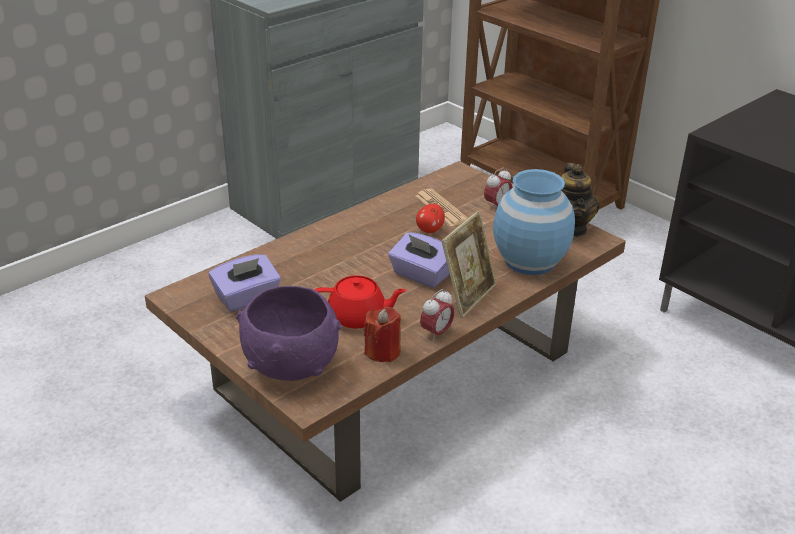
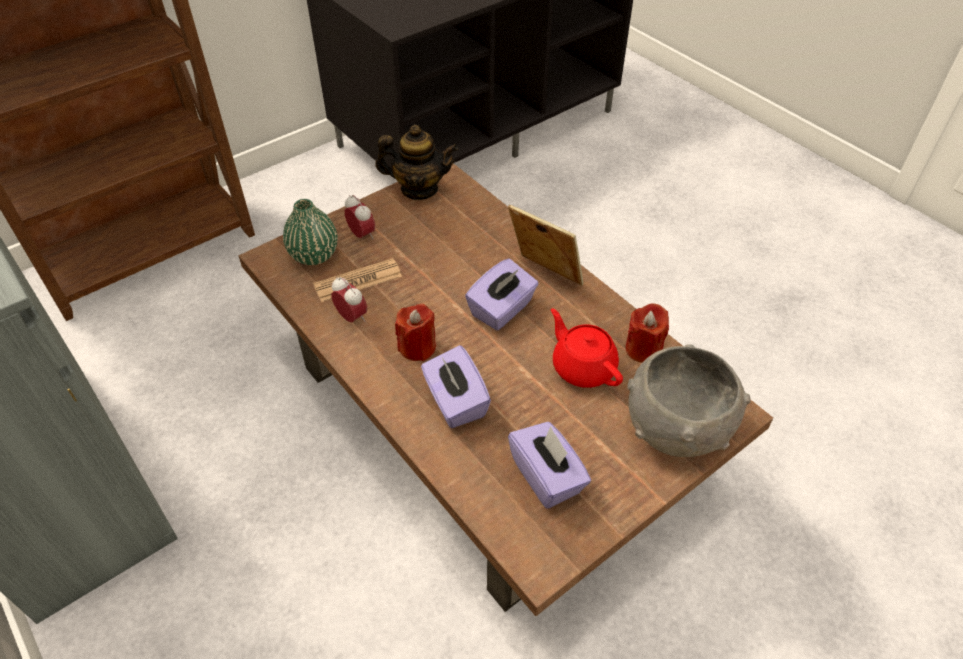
camera: 85 degrees left, 15 degrees up
(291, 366) = (676, 428): purple bowl -> grey bowl
(318, 257) = (455, 402): none -> purple tissue box
(358, 317) = (583, 367): red teapot -> red teapot turned 45 degrees counterclockwise
(373, 238) = (417, 347): none -> red candle
(429, 230) = (406, 295): apple -> none
(436, 333) = (609, 305): alarm clock -> alarm clock (352, 317)
(466, 188) = (314, 255): none -> green vase
(530, 260) = (479, 225): blue vase -> none

